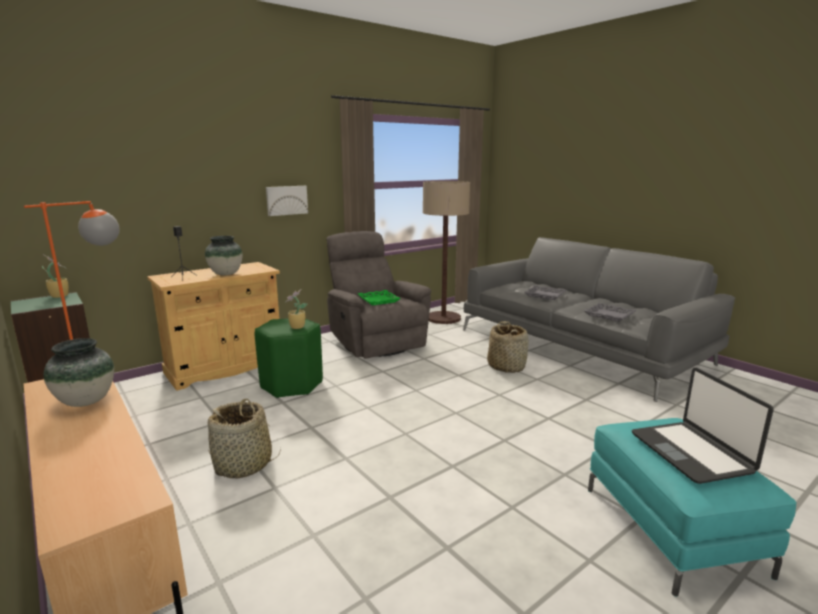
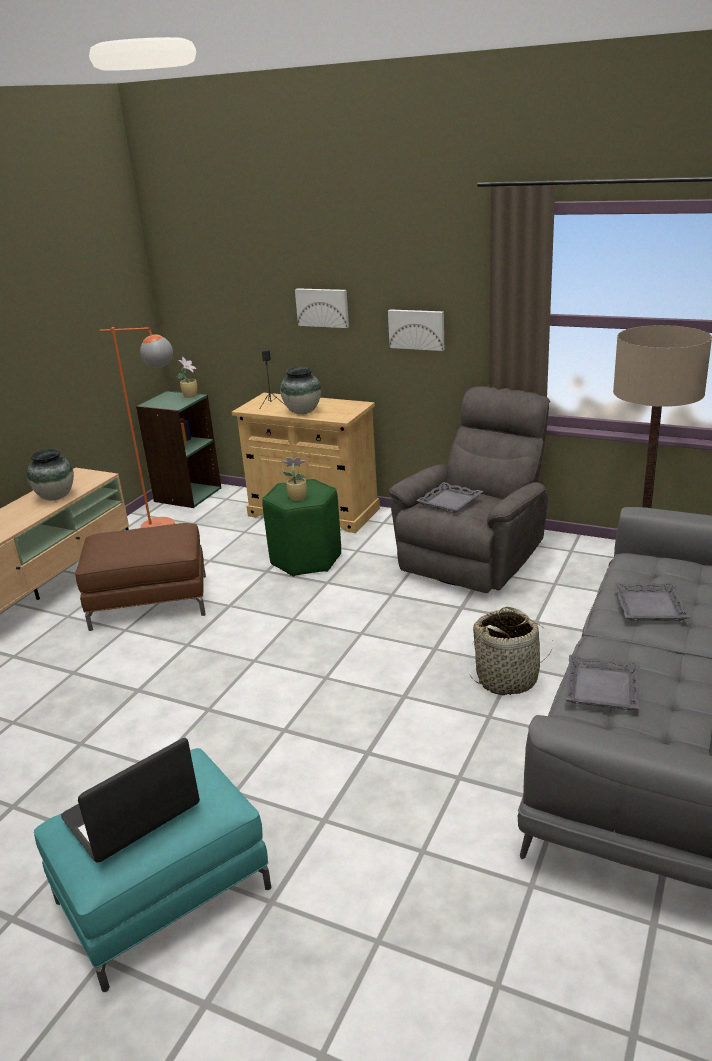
camera: 65 degrees right, 10 degrees up
(206, 189) = (323, 307): none -> picture
(243, 464) = (149, 602): basket -> brown ottoman
(378, 300) = (449, 502): green tray -> grey tray

